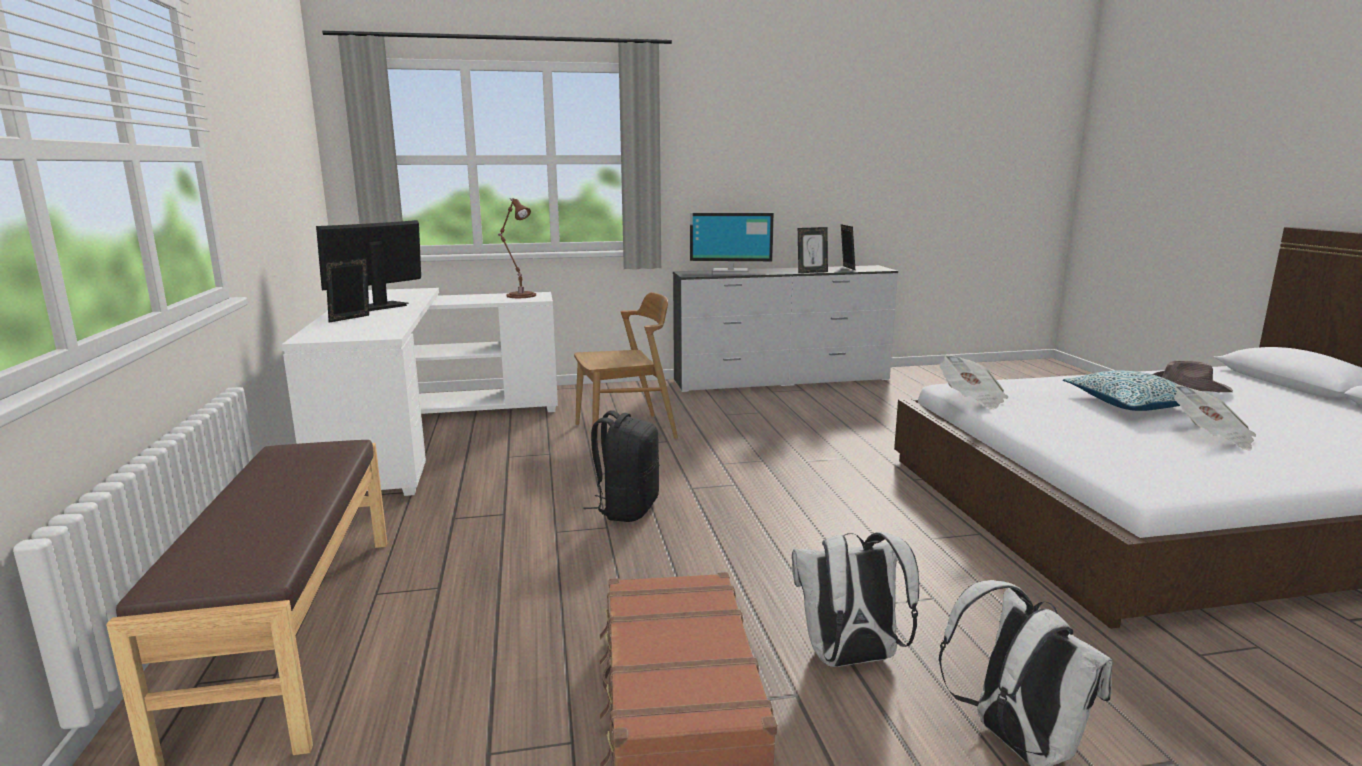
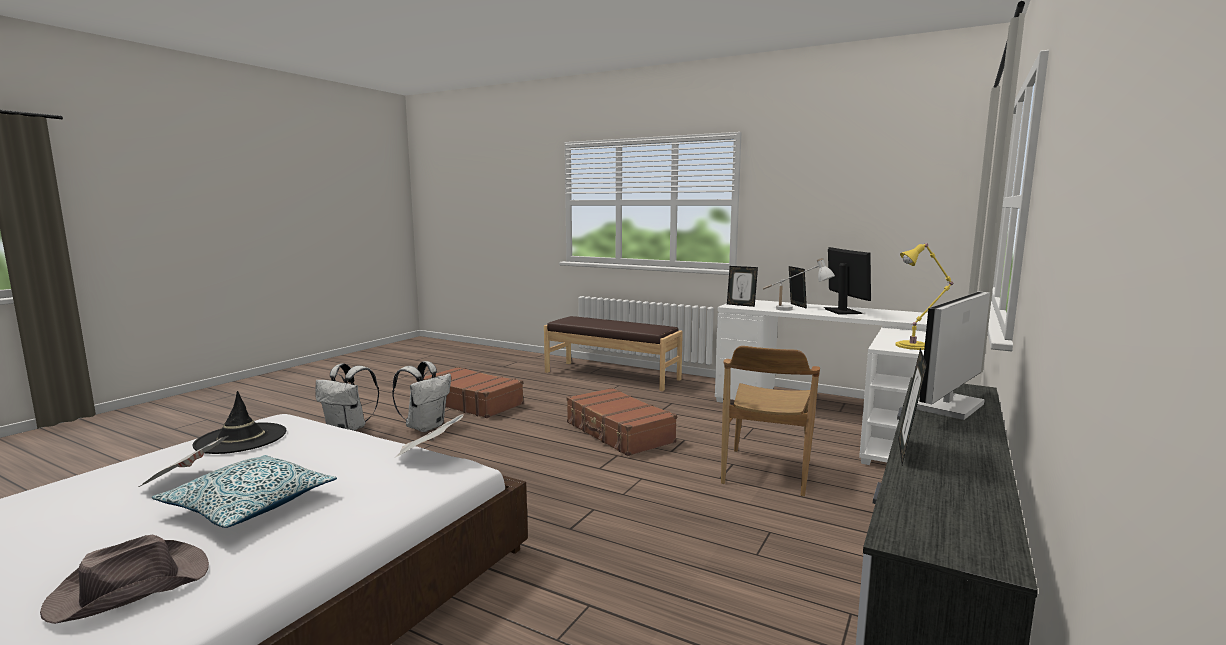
camera: 130 degrees right, 5 degrees down
(396, 316) = (795, 310): none -> white table lamp
(520, 295) = (915, 346): brown table lamp -> yellow table lamp
(626, 509) = (618, 433): black backpack -> brown suitcase
(846, 268) = (959, 506): picture frame -> picture frame (741, 305)
(1185, 467) = (241, 439): none -> black hat

